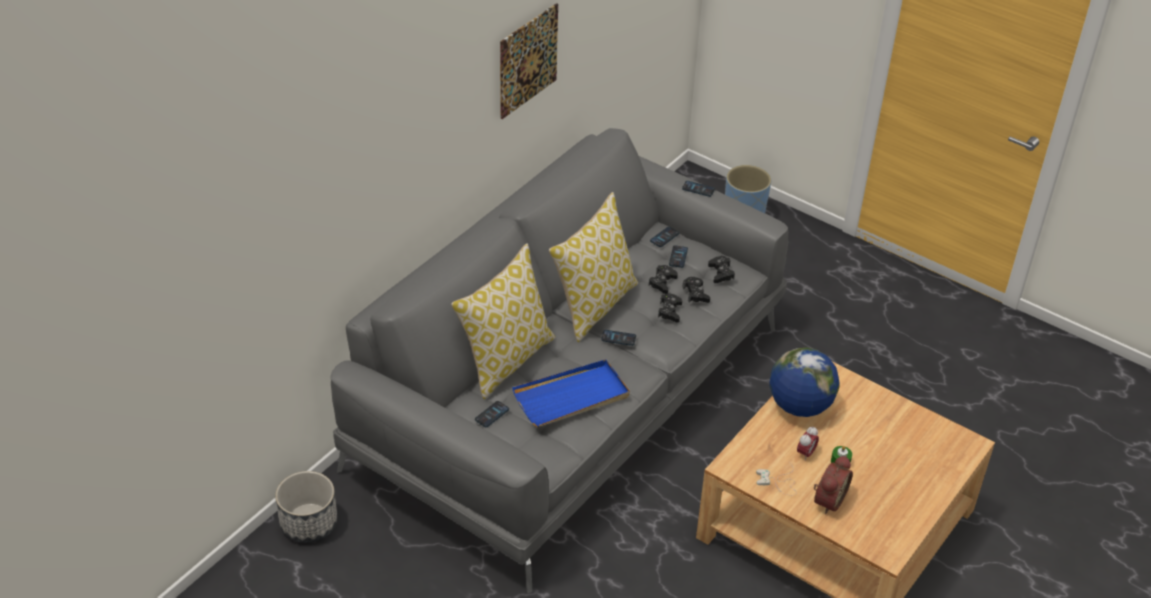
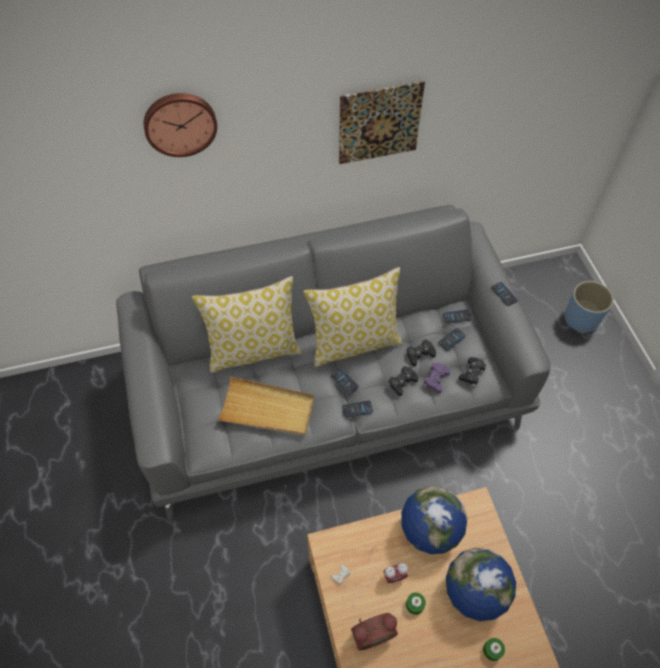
camera: 40 degrees right, 15 degrees up
(308, 523) = (98, 378): planter -> none
(387, 117) = (180, 123): none -> wall clock
(492, 414) = (203, 388): phone -> phone (357, 409)
(572, 397) = (267, 409): blue tray -> beige tray
(695, 294) = (436, 379): black game controller -> purple game controller
(875, 426) = (474, 592): none -> globe
(925, 454) = (492, 650): none -> green candle

